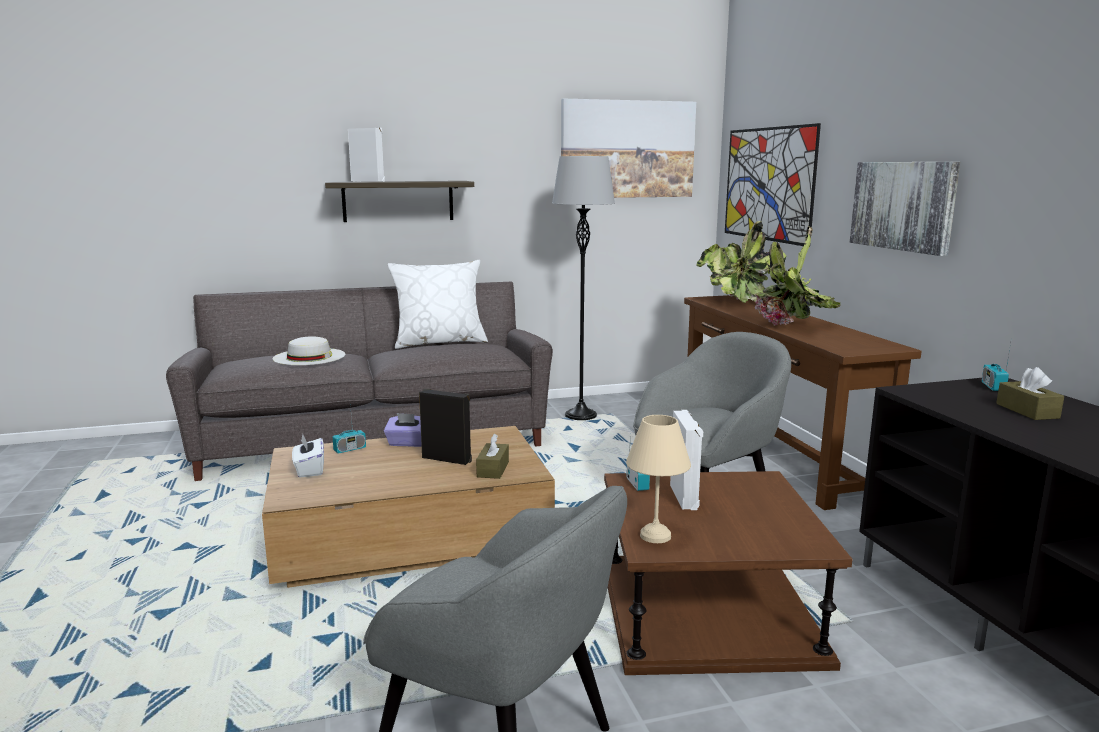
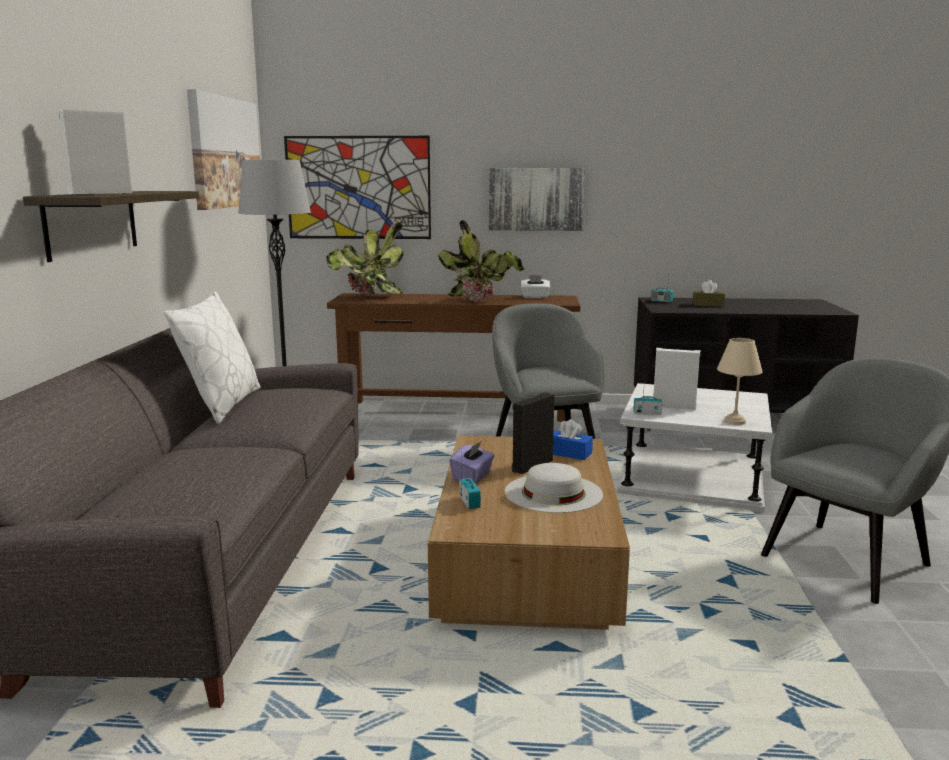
camera: 70 degrees left, 0 degrees up
(309, 356) = (206, 460): white hat -> white hat (553, 493)
(309, 470) = (521, 523): white tissue box -> white tissue box (535, 297)
(493, 469) = (569, 453): brown tissue box -> blue tissue box
(708, 611) = (692, 477): brown side table -> white side table

